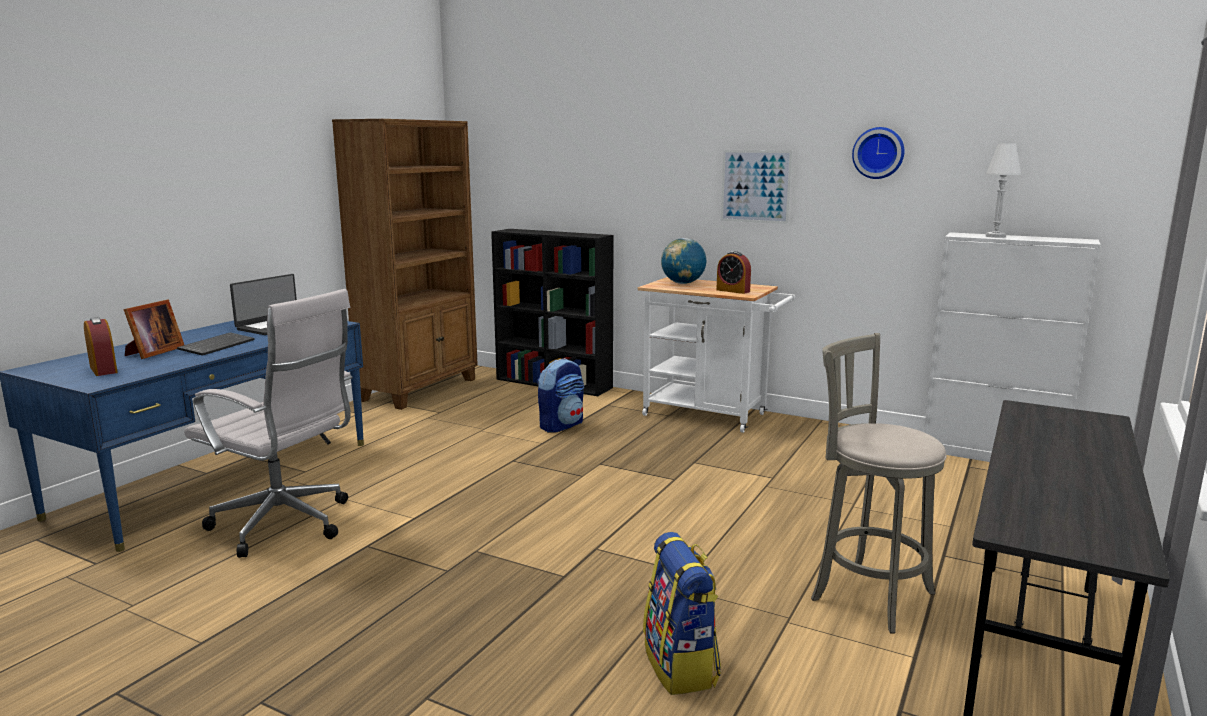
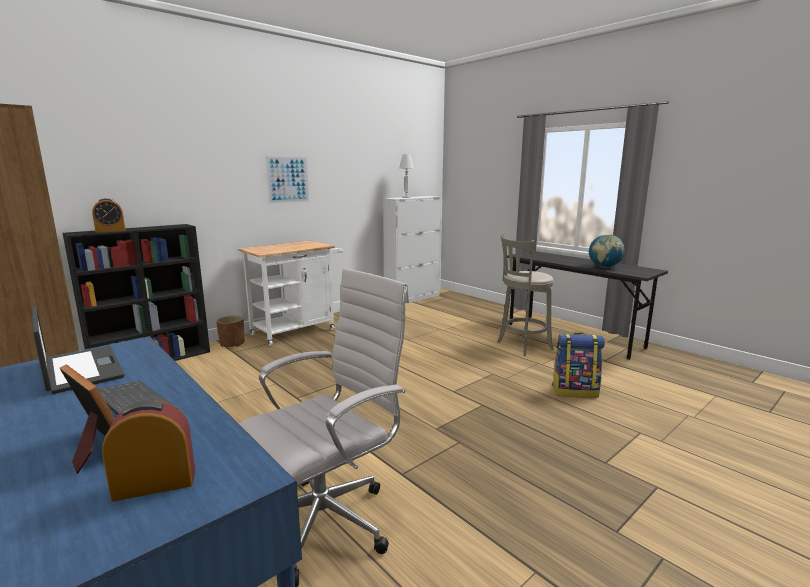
camera: 70 degrees left, 0 degrees up
(561, 425) = (250, 372): backpack -> none
(630, 398) = (232, 343): none -> brown planter
(683, 283) = (268, 248): globe -> globe (604, 267)
(733, 291) = (309, 245): alarm clock -> alarm clock (110, 230)
(878, 153) = (349, 158): wall clock -> none

